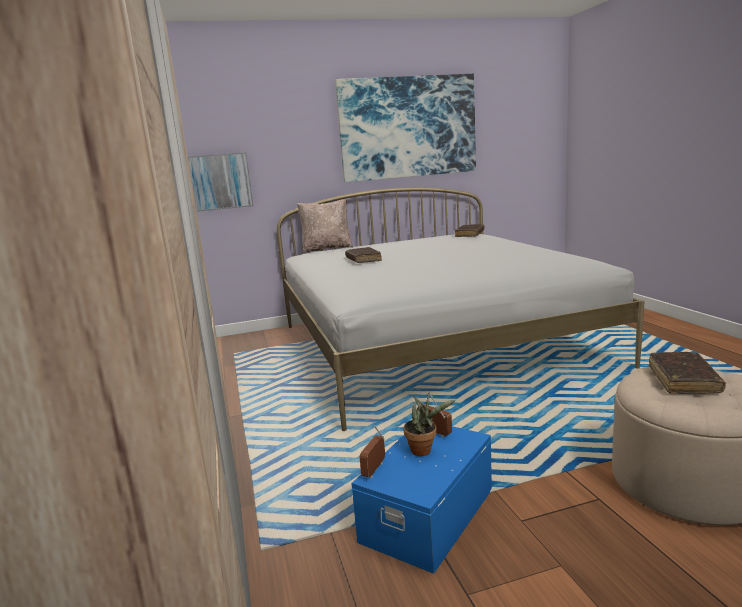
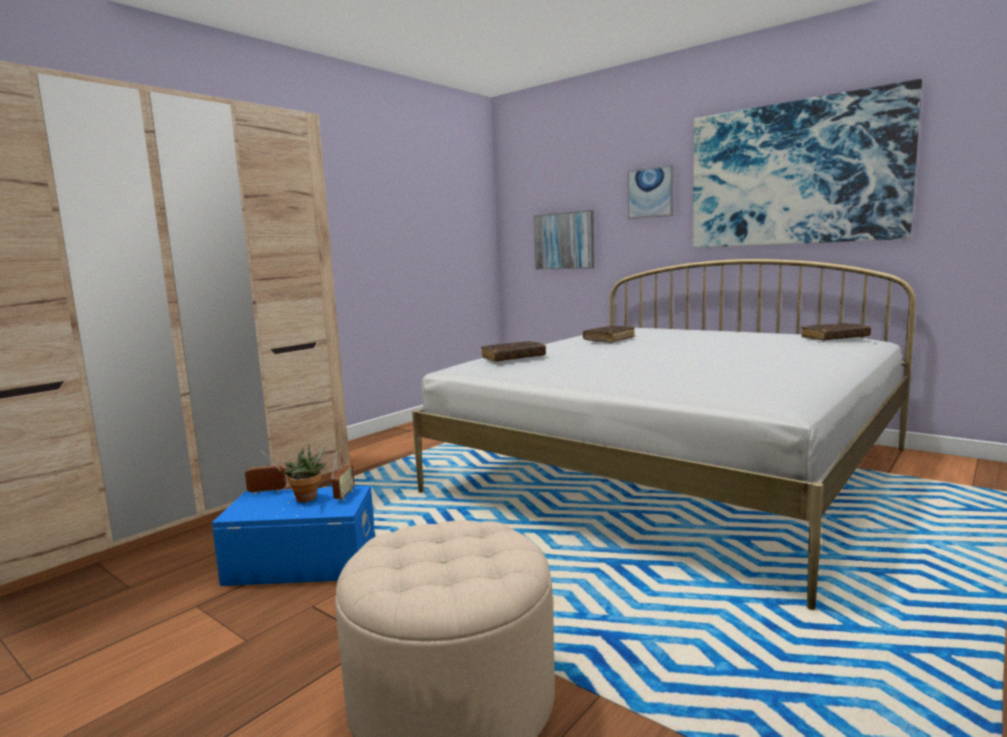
camera: 55 degrees right, 5 degrees down
(301, 138) = (650, 193): none -> picture
(327, 249) = (653, 327): beige pillow -> none
(683, 380) = (461, 546): brown book -> brown book (513, 358)

